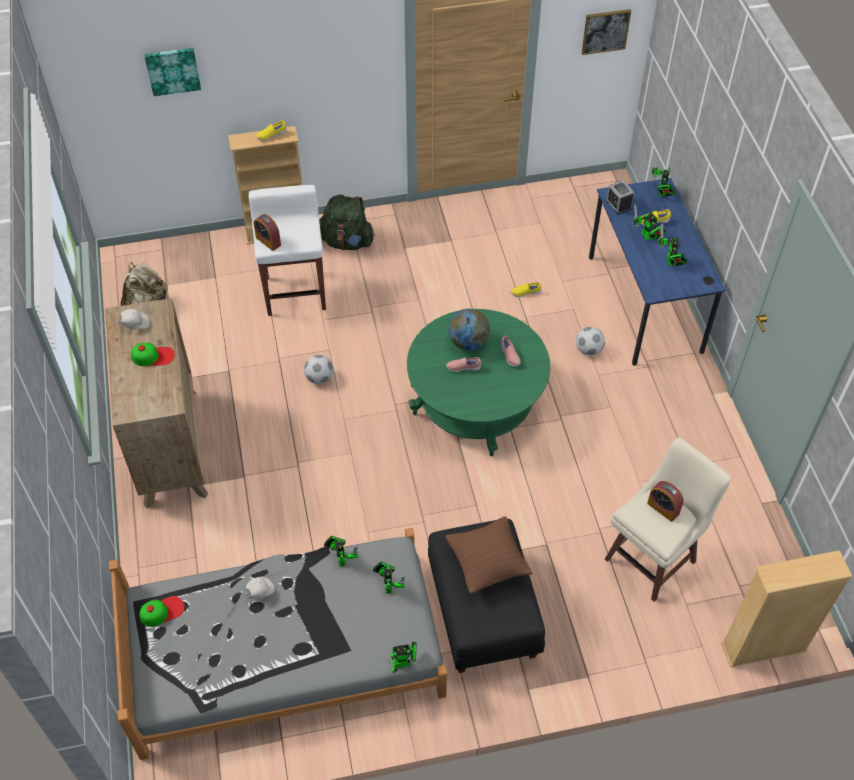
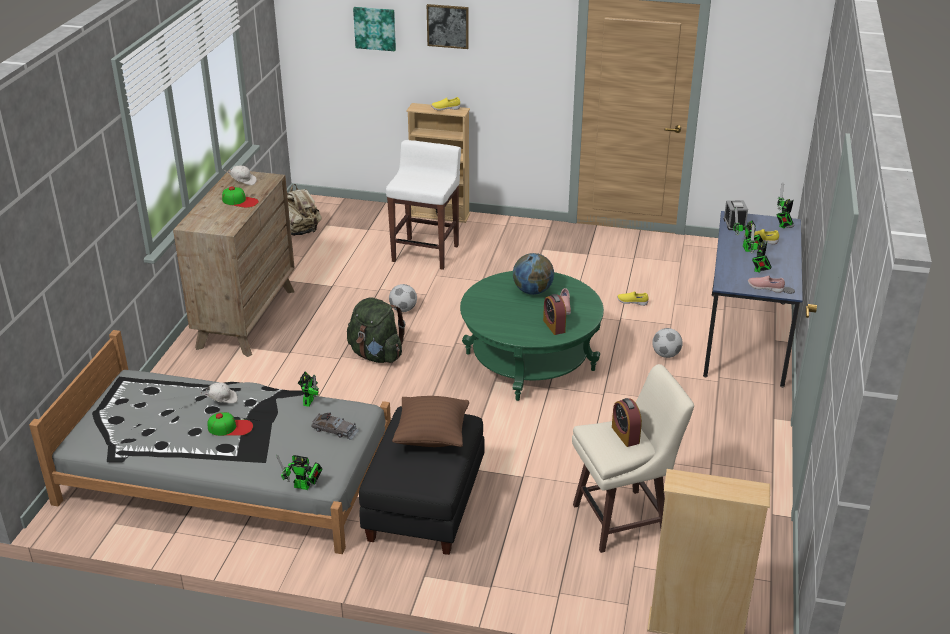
camera: 25 degrees right, 20 degrees down
(162, 611) = (135, 389): cap -> cap (230, 427)
(268, 241) = (402, 181): alarm clock -> alarm clock (554, 326)
(347, 242) = (494, 234): green backpack -> green backpack (376, 355)
(388, 585) = (335, 430): toy robot -> grey toy car
(463, 367) = (515, 305): pink shoe -> pink shoe (765, 288)
(605, 31) = (771, 79): picture -> picture (448, 26)

